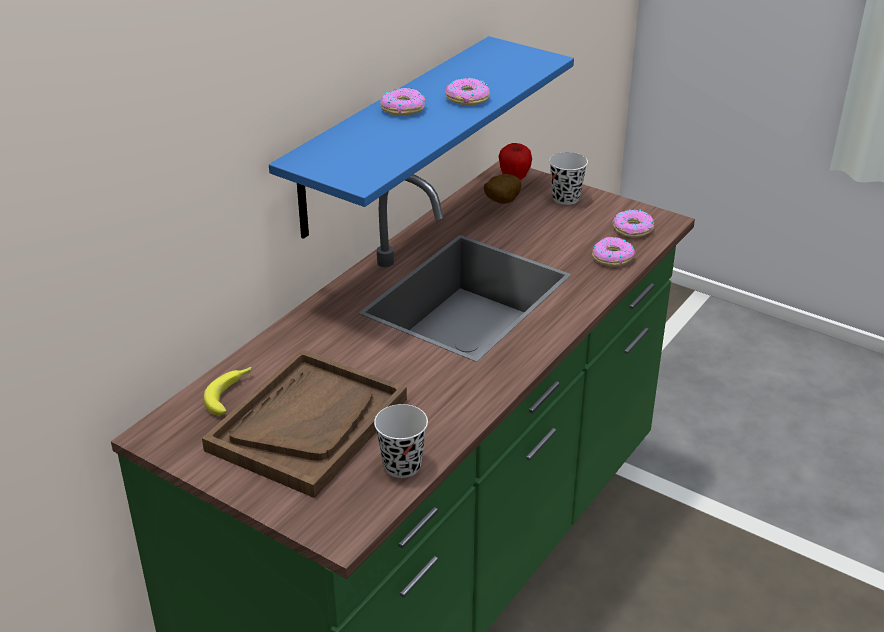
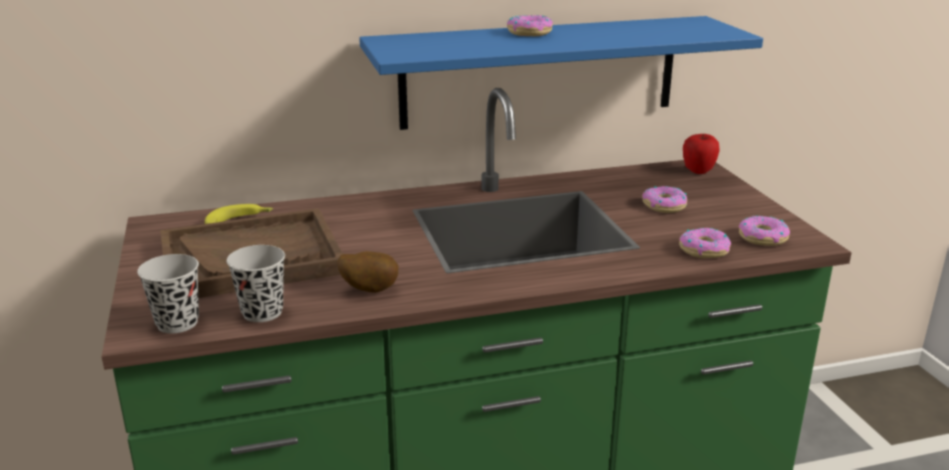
camera: 40 degrees right, 10 degrees down
(467, 98) = (598, 38): donut -> donut (664, 206)
(500, 202) = (656, 182): potato -> potato (369, 290)
(565, 198) = (727, 197): black cup -> black cup (177, 323)

